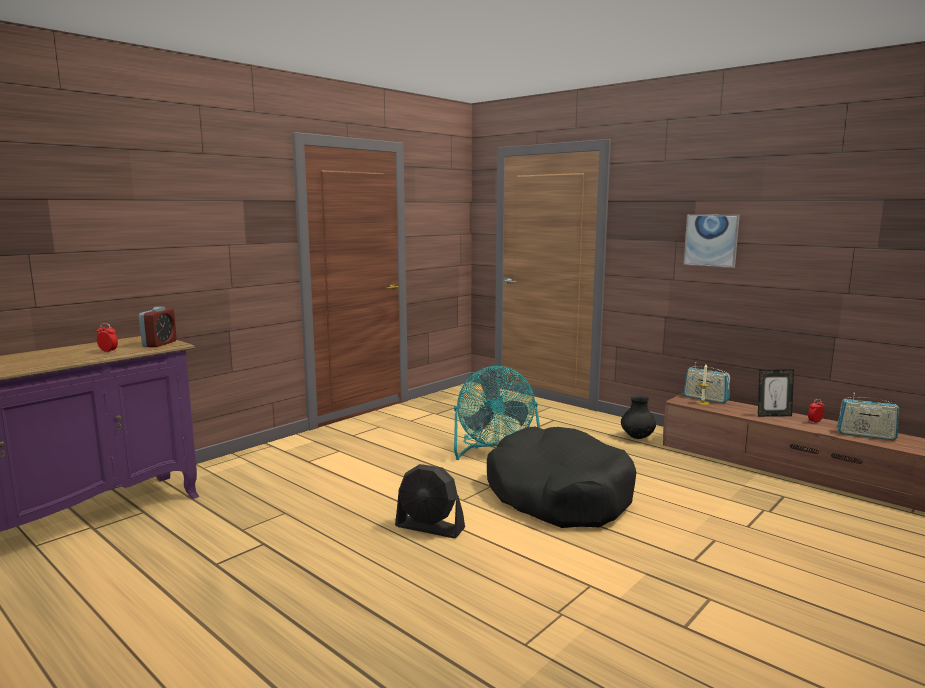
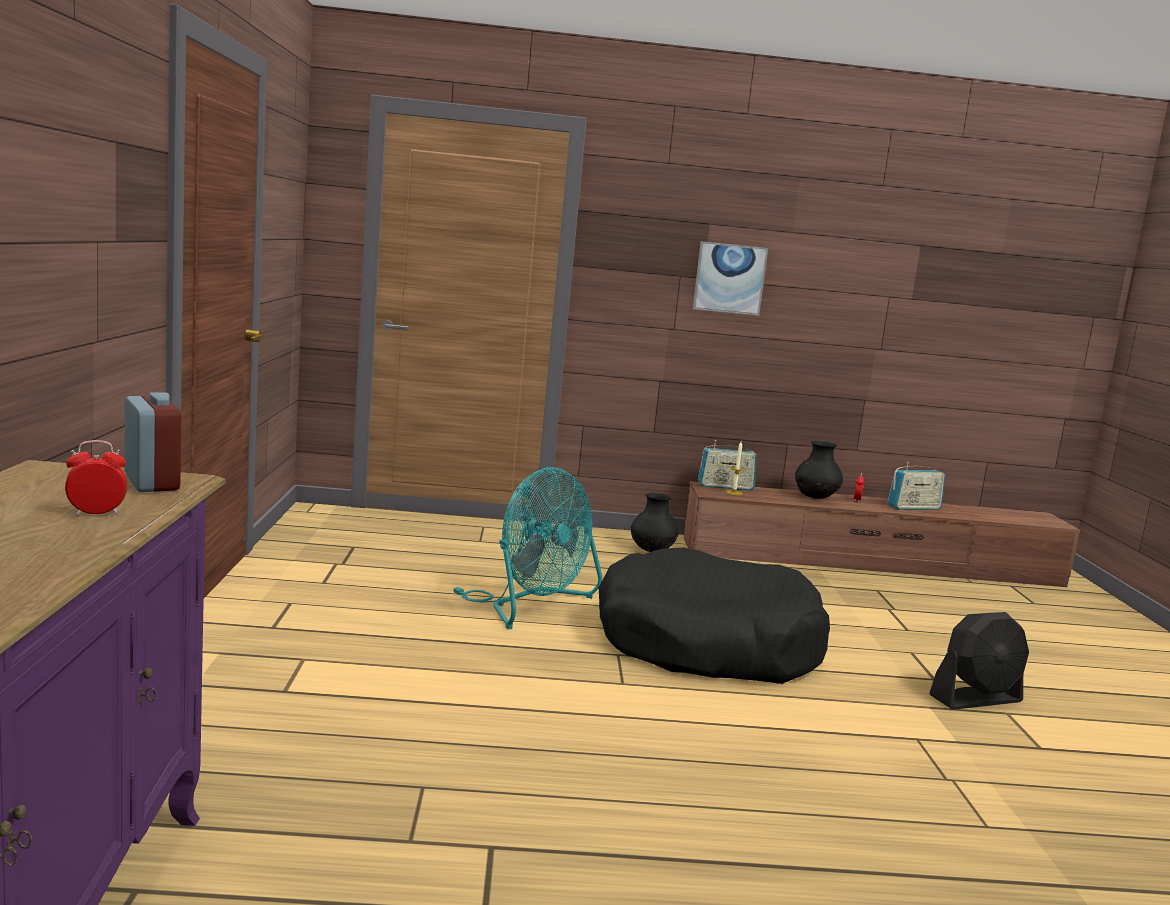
camera: 45 degrees left, 0 degrees up
(430, 527) = (657, 733): black fan -> black fan (976, 699)
(773, 415) = (815, 498): picture frame -> black vase

